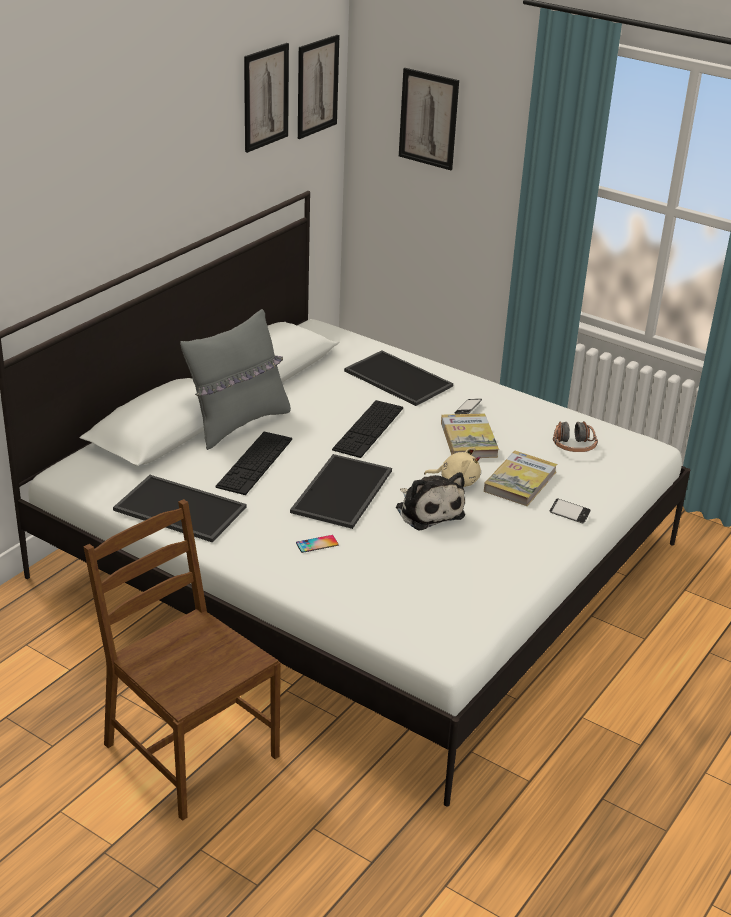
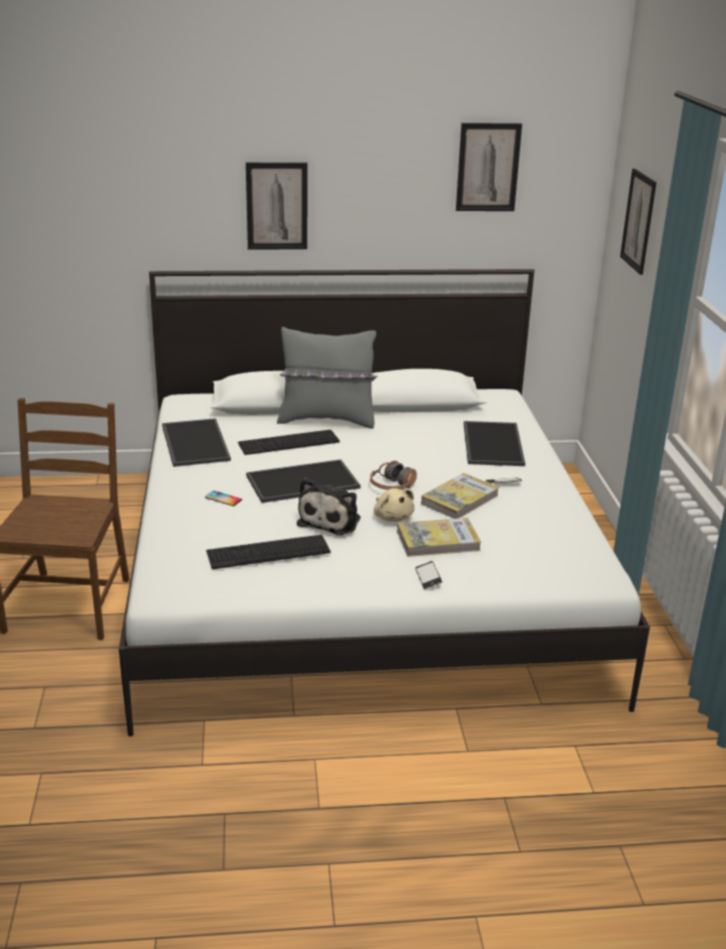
camera: 50 degrees right, 5 degrees down
(317, 86) = (563, 175): picture -> picture (277, 206)
(368, 428) = (402, 460): keyboard -> keyboard (268, 552)
(573, 446) = (534, 544): headphones -> headphones (392, 486)

